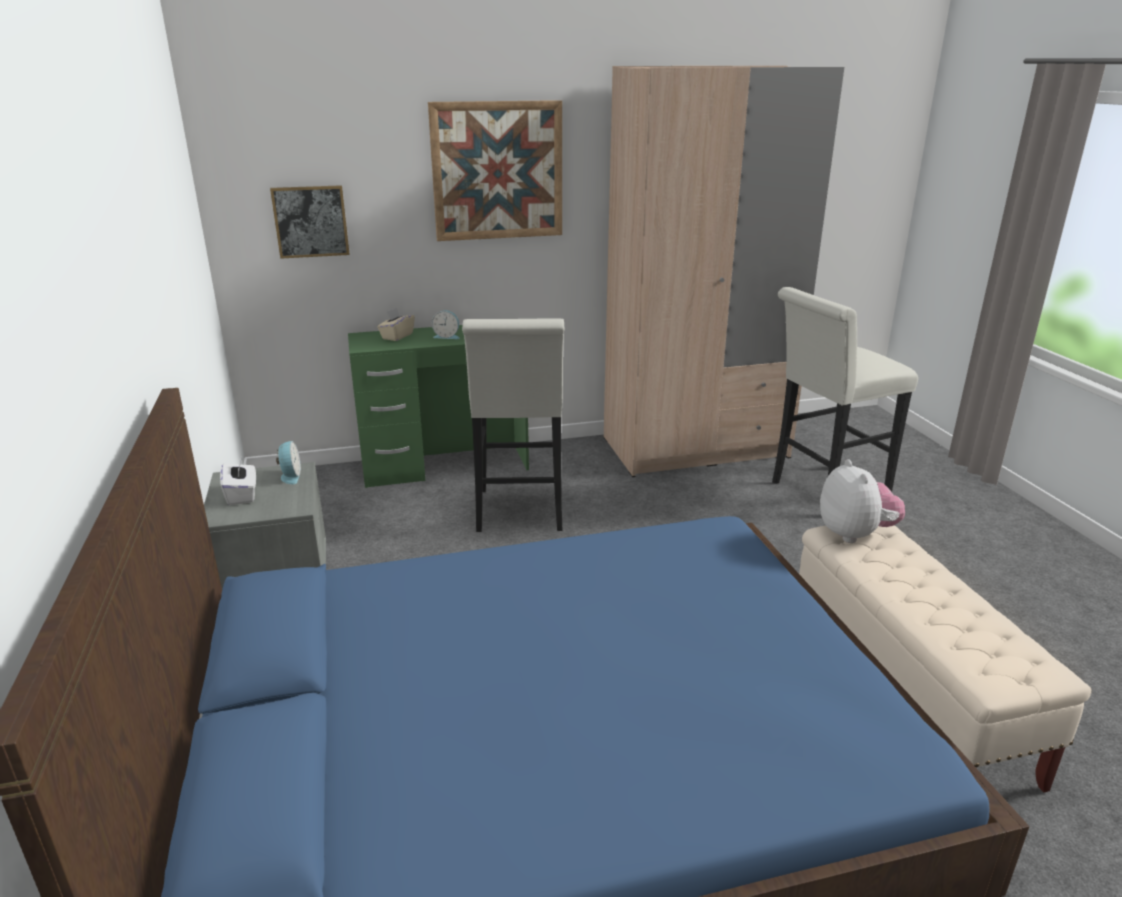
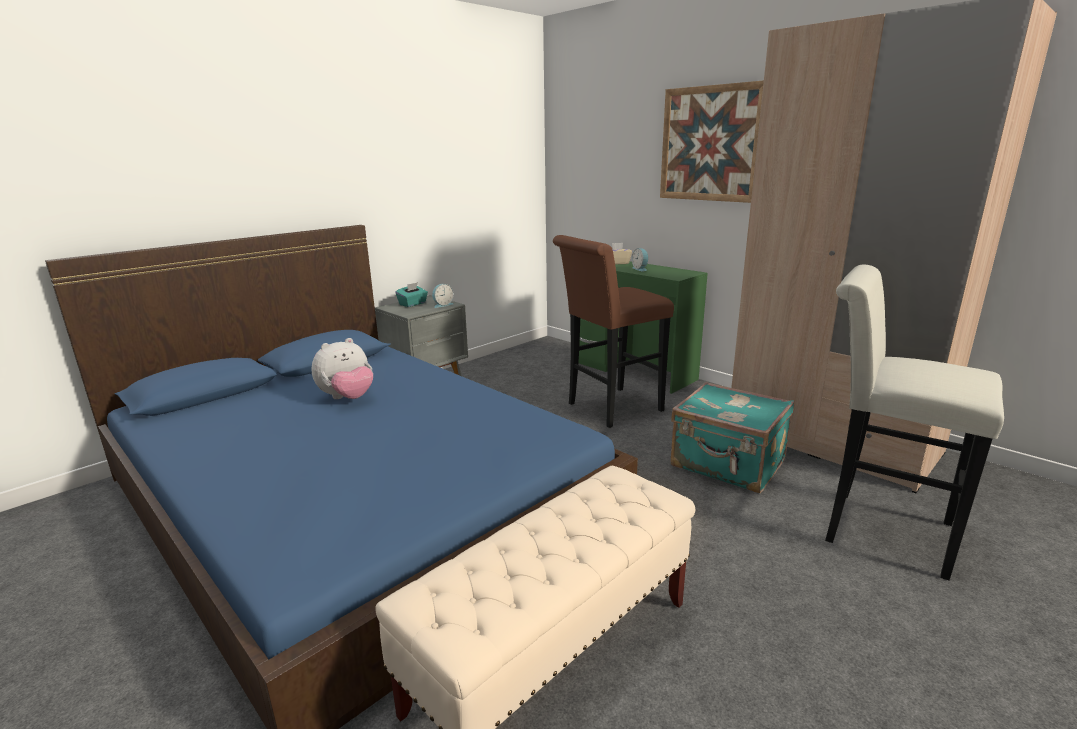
camera: 60 degrees right, 5 degrees down
(242, 495) = (413, 304): white tissue box -> turquoise tissue box
(311, 221) = (592, 176): picture -> none
(519, 514) = (609, 409): white stool -> brown stool
(691, 504) = (727, 465): none -> turquoise suitcase
(855, 534) = (625, 486): plush toy -> plush toy (347, 398)

